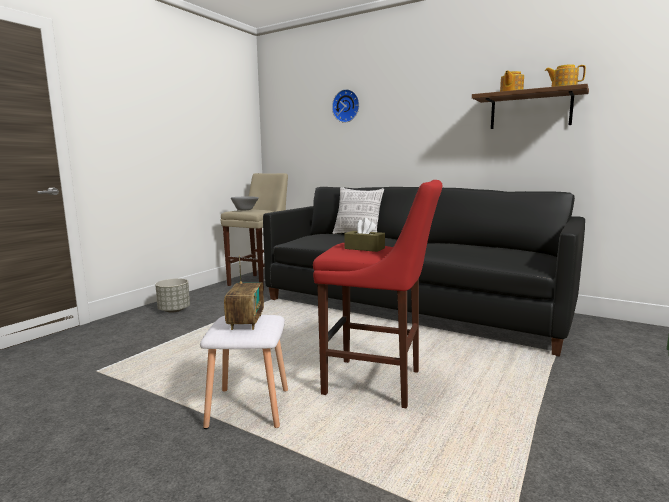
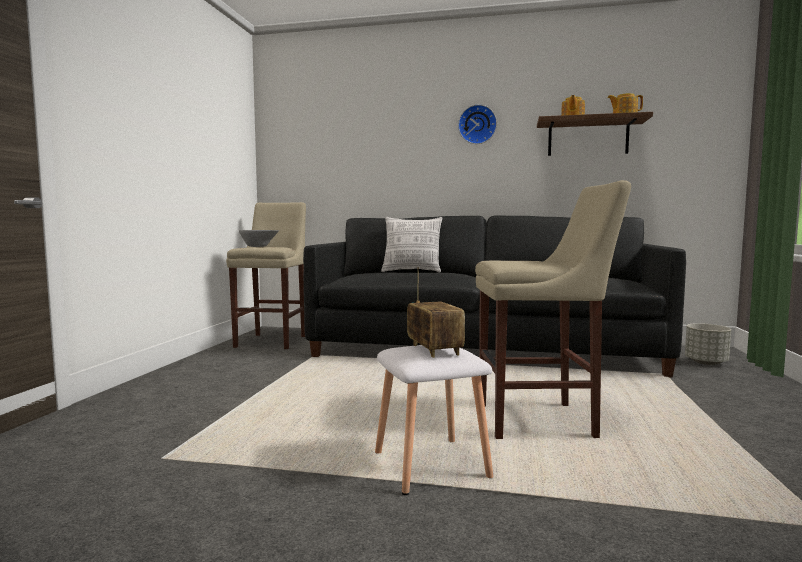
camera: 20 degrees left, 5 degrees down
(174, 310) = (191, 379): grey planter -> grey planter (705, 362)
(346, 106) = (378, 125): wall clock -> wall clock (477, 125)
(364, 248) = (530, 261): brown tissue box -> none
(378, 383) = (541, 421): red stool -> beige stool

